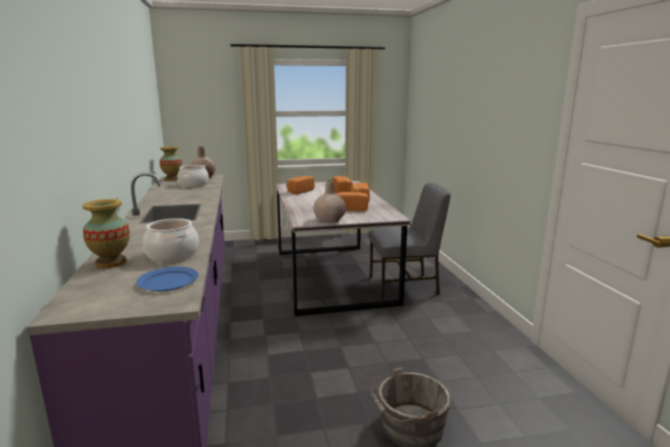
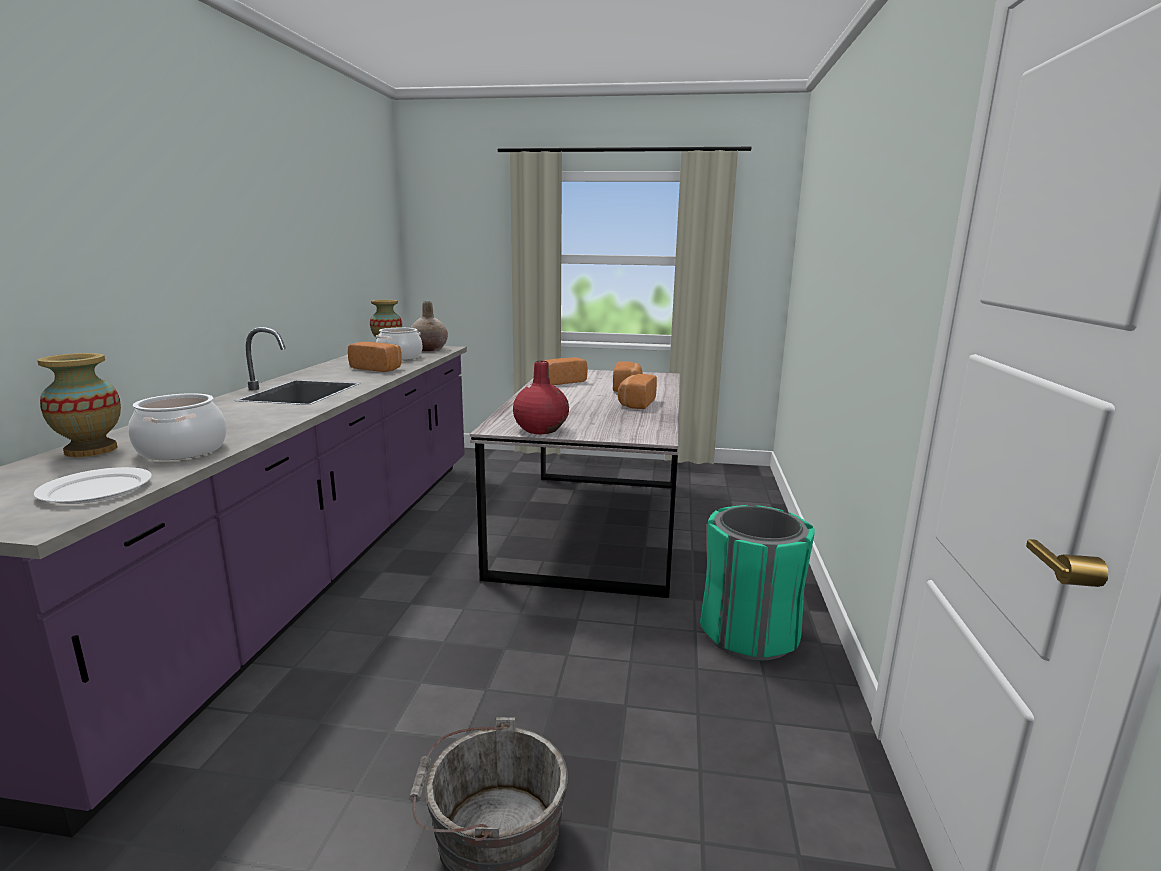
camera: 20 degrees right, 0 degrees up
(168, 282) = (95, 490): blue plate -> white plate
(329, 220) = (541, 429): beige vase -> red vase
(351, 209) = (602, 416): bread -> bread (378, 368)
(405, 286) = (699, 563): grey chair -> none
(453, 314) = (749, 633): none -> green trash can

